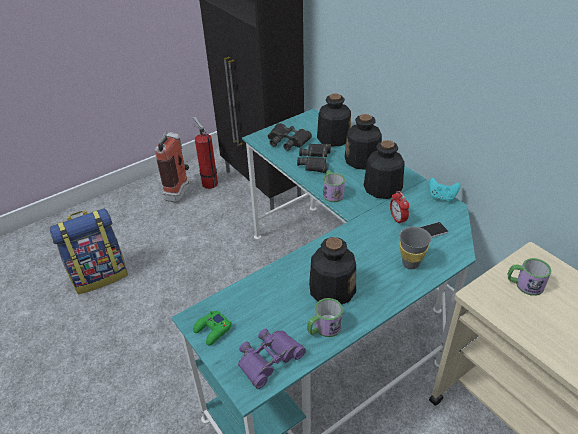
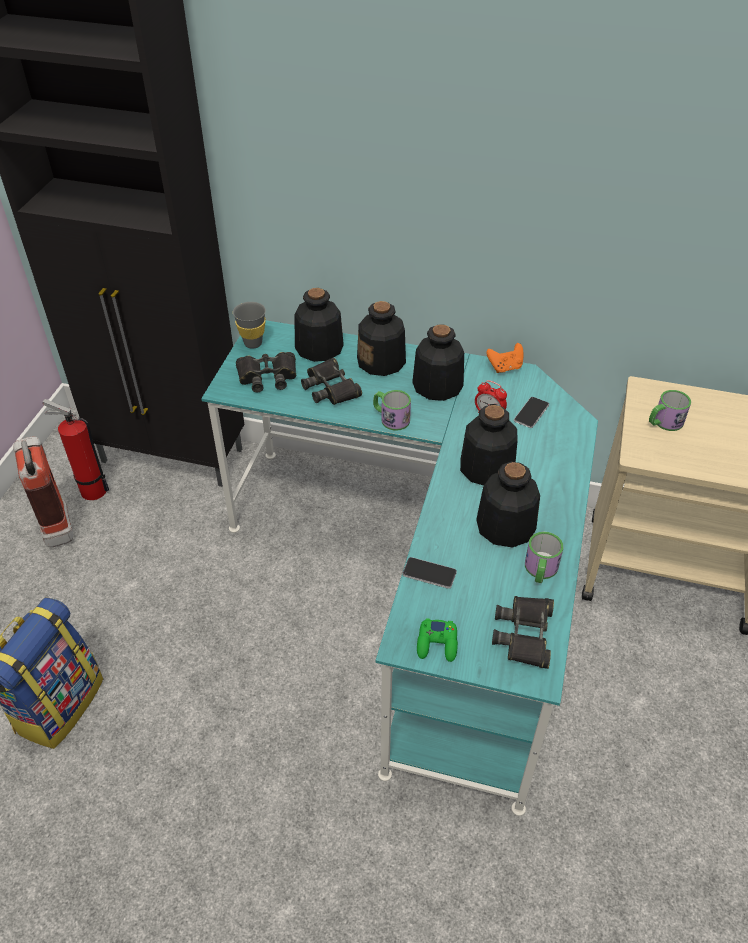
camera: 40 degrees left, 5 degrees up
(254, 289) = (429, 573): none -> phone
(269, 359) = (525, 634): purple binoculars -> black binoculars
(359, 249) = (486, 468): none -> bottle
(410, 263) = (548, 456): grey cup -> grey cup (253, 343)
(442, 197) = (505, 367): turquoise game controller -> orange game controller

